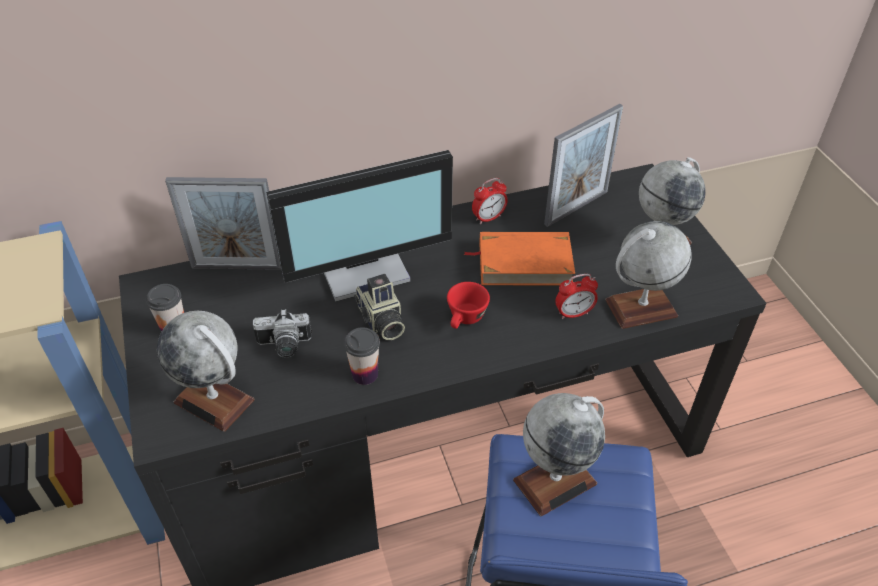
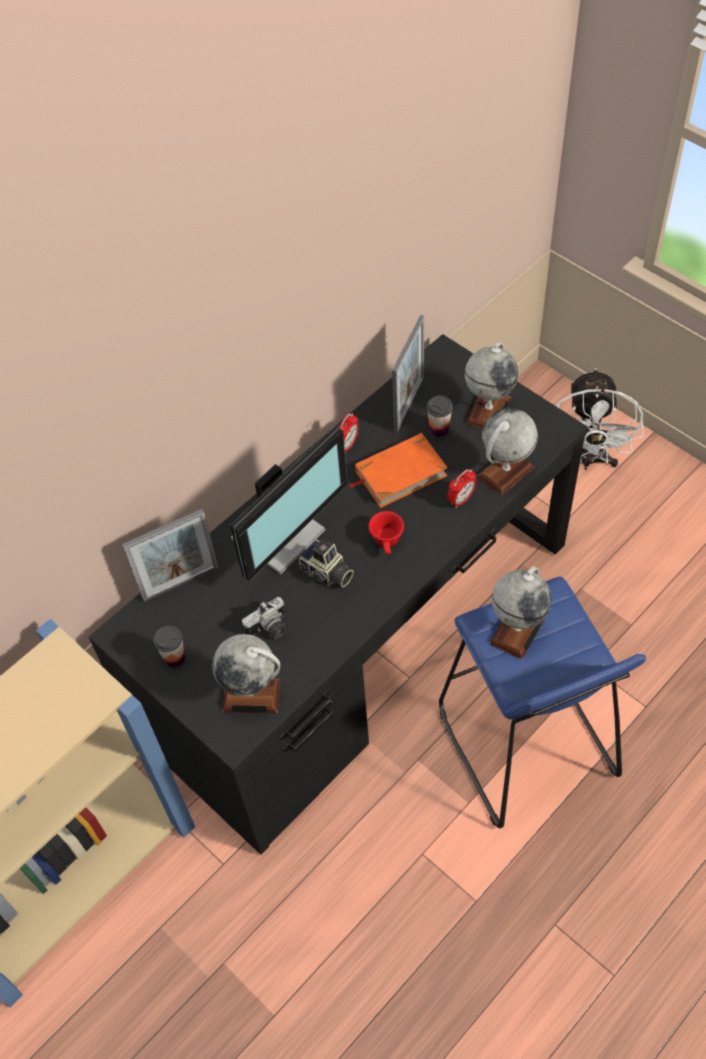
camera: 25 degrees left, 10 degrees up
(365, 374) = (345, 621): cup -> cup (439, 429)
(769, 382) = (585, 460): none -> white fan

